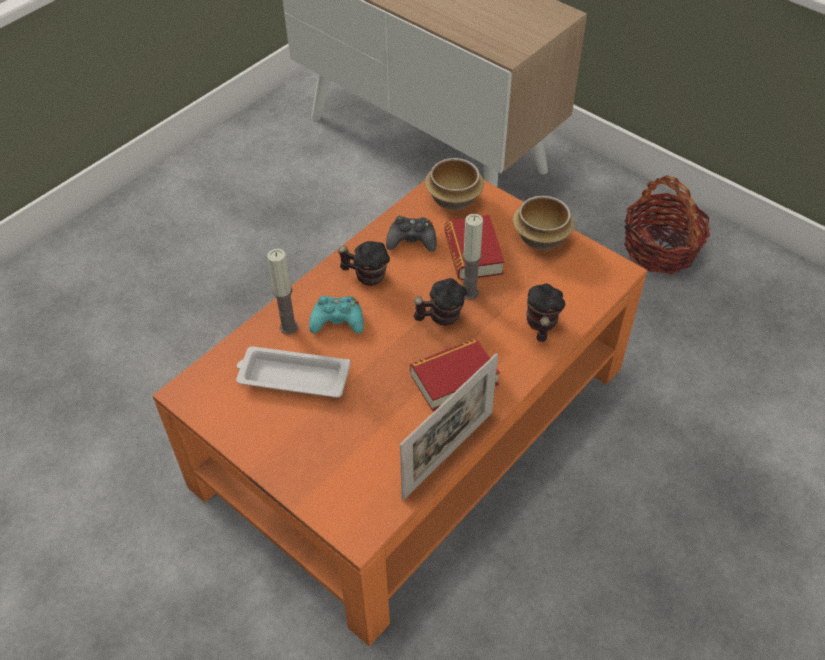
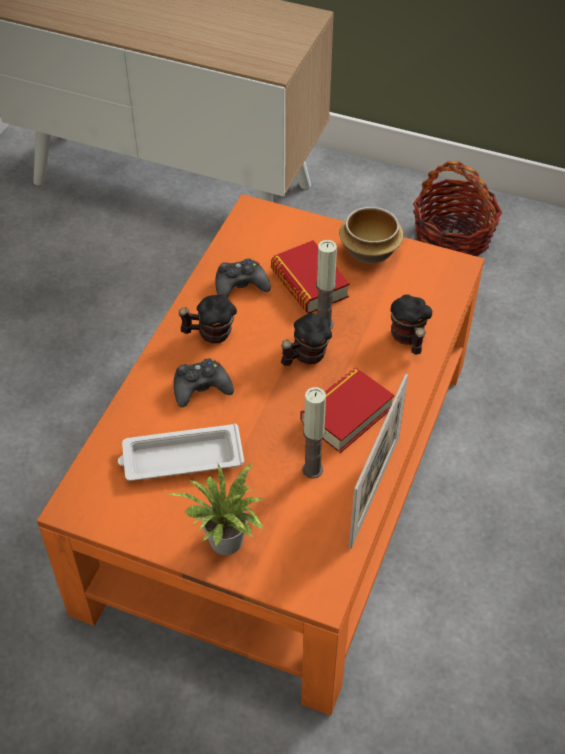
camera: 20 degrees left, 0 degrees up
(289, 327) = (153, 408): candle -> candle (312, 469)
(297, 463) = (227, 545): none -> potted plant
(337, 320) = (201, 388): turquoise game controller -> black game controller
(452, 199) = (263, 232): bowl -> none

